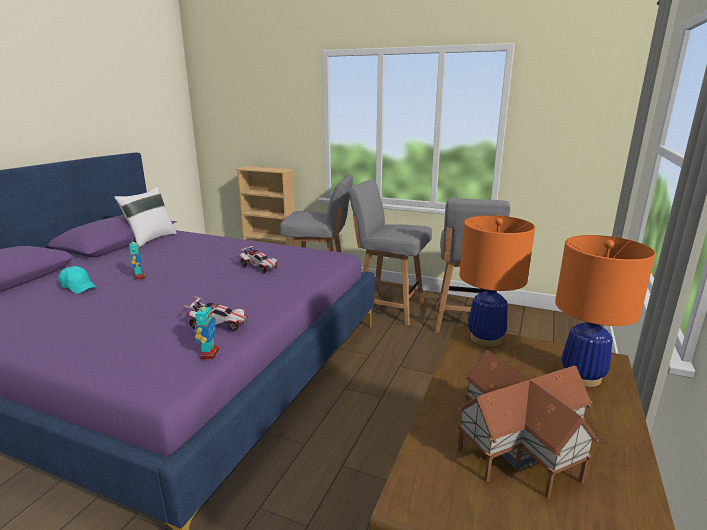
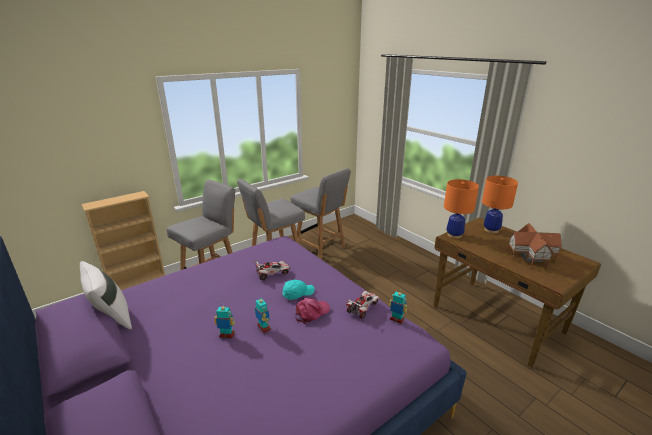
camera: 60 degrees left, 5 degrees up
(78, 287) = (211, 377): turquoise cap -> turquoise cap (297, 293)
(155, 286) = (263, 328): none -> toy robot
(191, 299) = (311, 313): none -> pink cap

